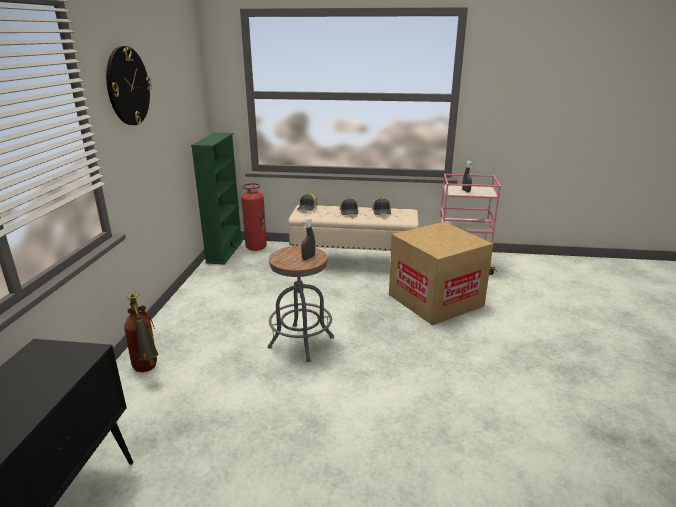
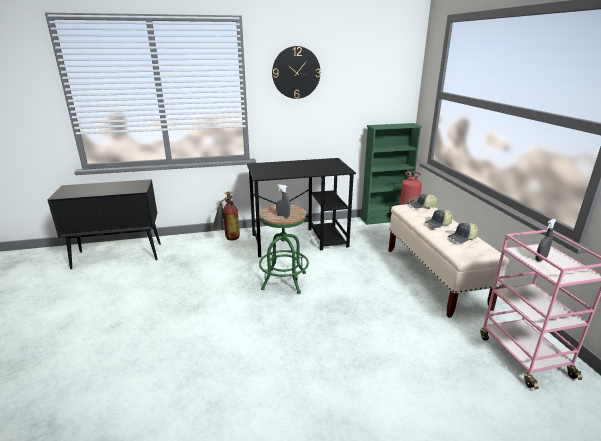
camera: 70 degrees right, 0 degrees up
(217, 312) = (300, 241): none -> black desk
(301, 342) = (284, 281): grey stool -> green stool
(435, 300) = (409, 342): cardboard box -> none

